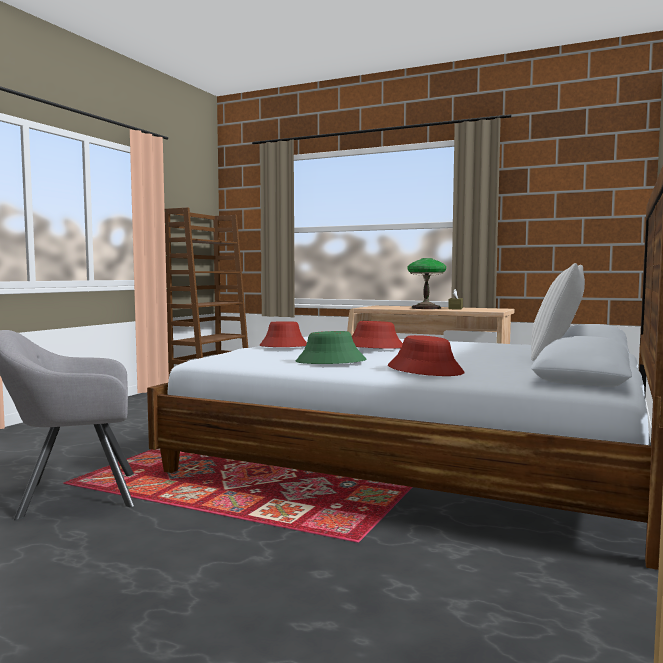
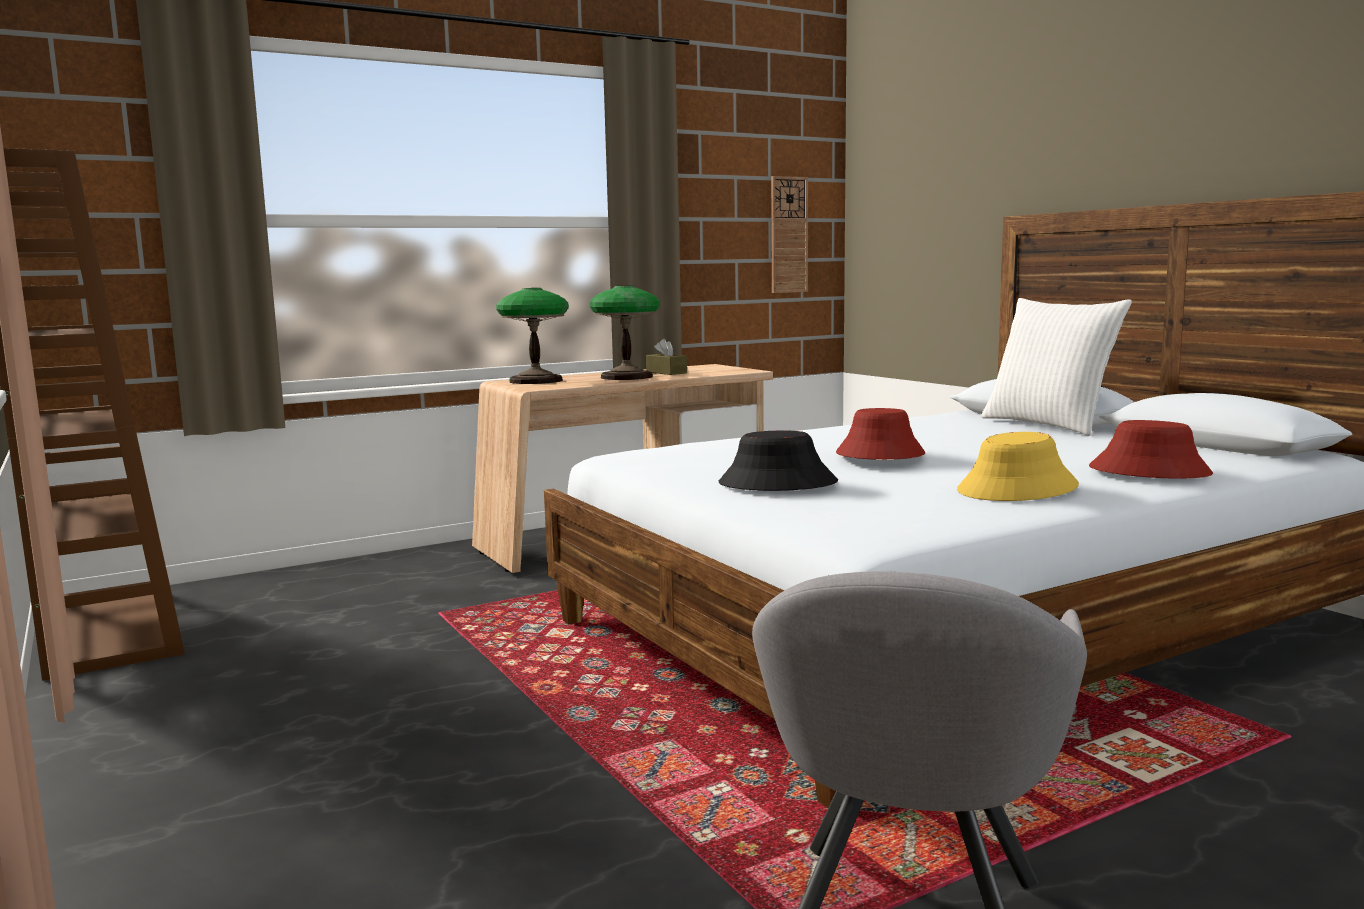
camera: 55 degrees left, 5 degrees up
(283, 346) = (777, 484): red hat -> black hat
(330, 362) = (1017, 489): green hat -> yellow hat
(386, 306) = (536, 381): none -> table lamp
(597, 227) = (788, 235): none -> wall clock

